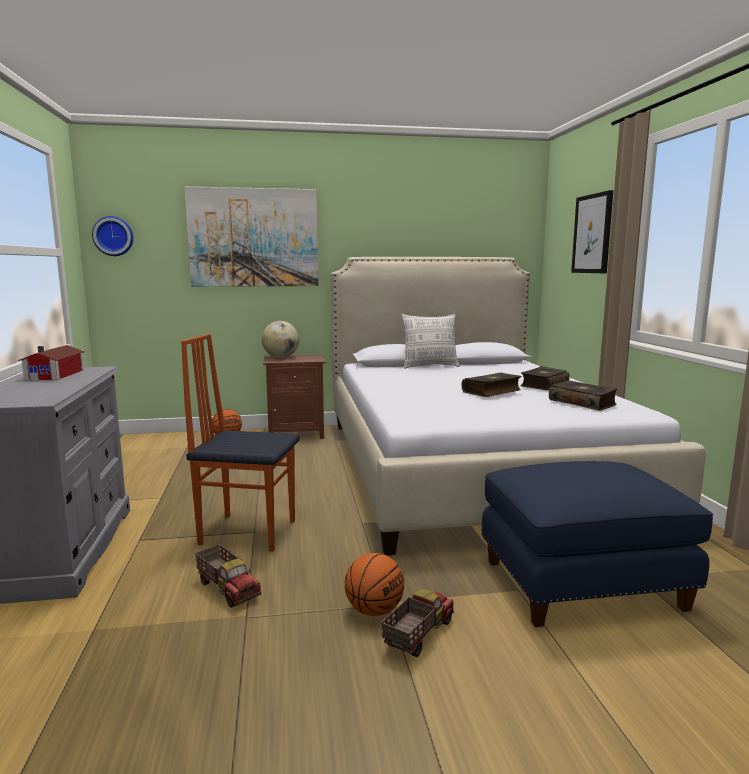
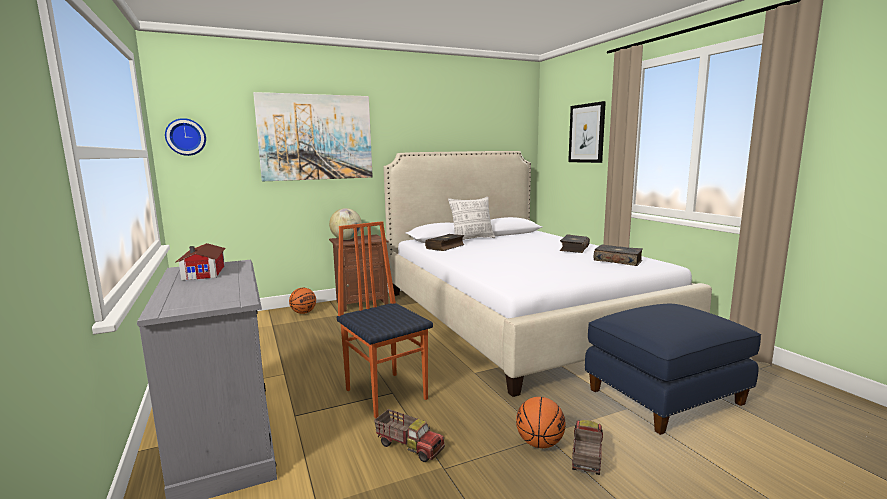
camera: 15 degrees left, 0 degrees up
(248, 531) = (387, 393): chair -> chair turned 60 degrees clockwise
(492, 391) = (546, 257): book -> book (446, 247)

